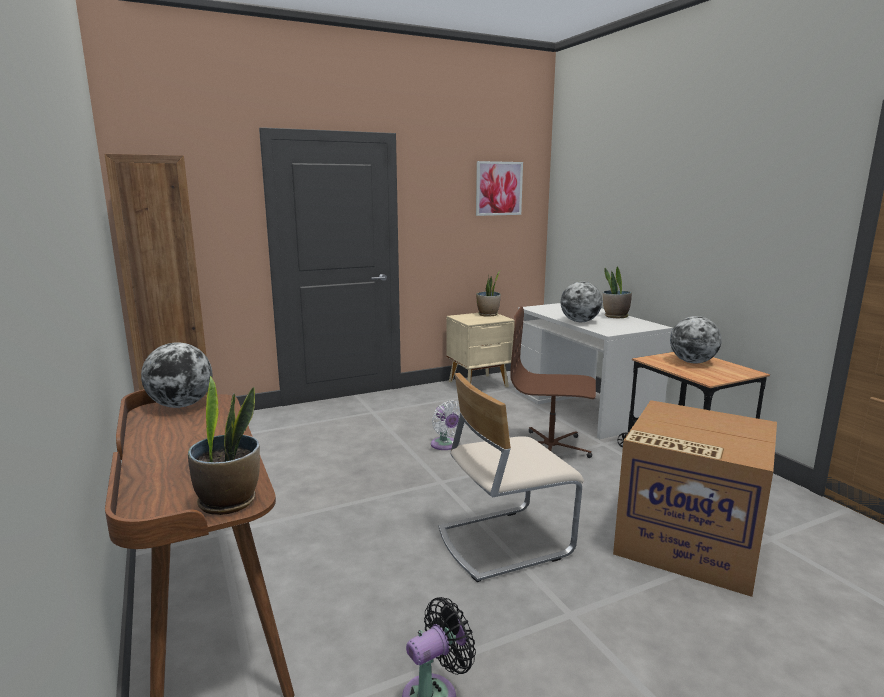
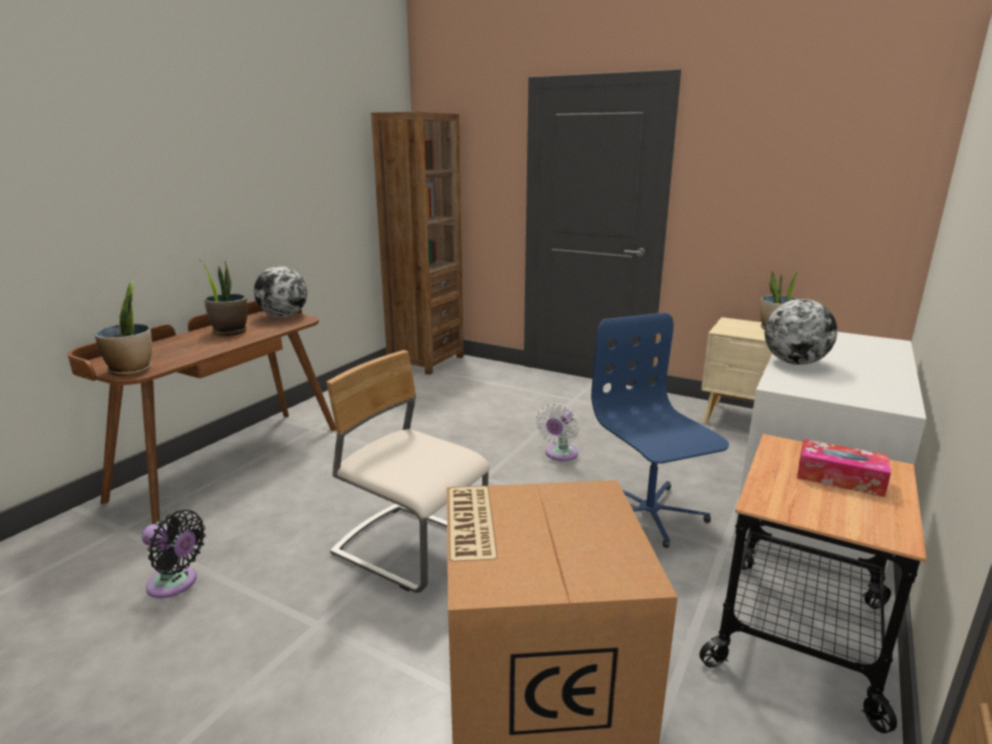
camera: 55 degrees right, 5 degrees up
(498, 188) = (842, 143): picture -> none
(551, 448) = (648, 514): brown office chair -> blue office chair
(615, 316) = (884, 374): potted plant -> potted plant (230, 332)
(692, 362) = (839, 478): globe -> tissue box

